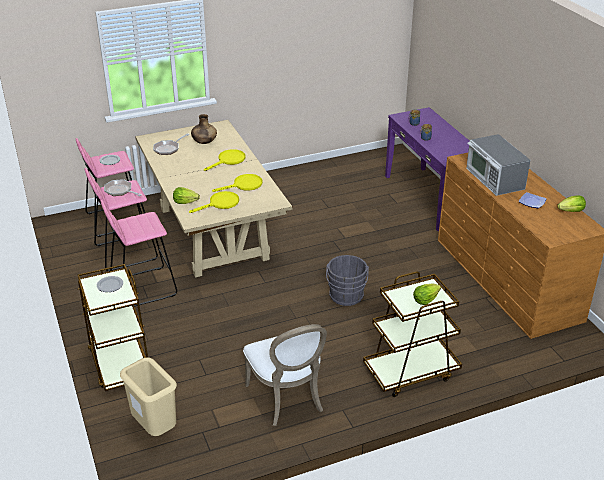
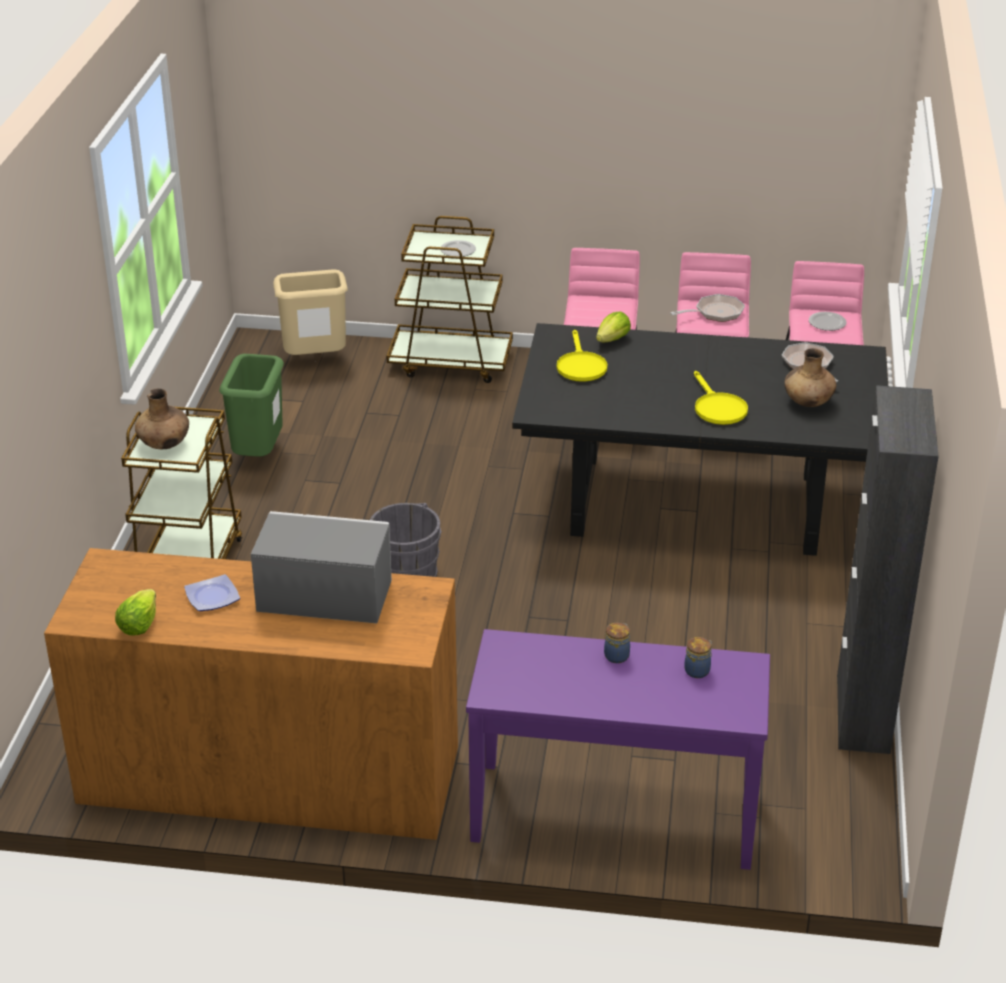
camera: 120 degrees right, 0 degrees up
(213, 234) = (694, 504): beige dining table -> black dining table
(244, 185) = (618, 399): yellow frying pan -> none
(288, 399) = (258, 455): white chair -> green trash can
(322, 166) = (862, 713): none -> black cabinet
(425, 300) = (164, 444): lettuce -> brown vase

